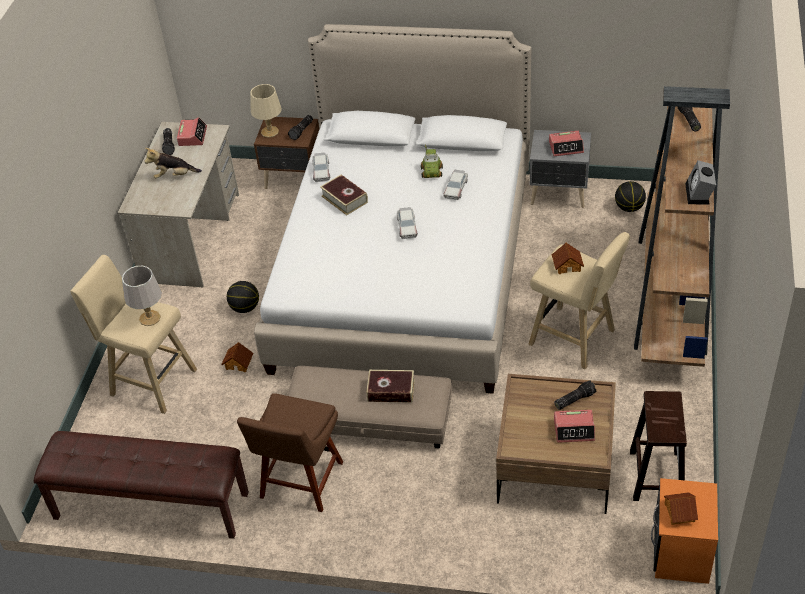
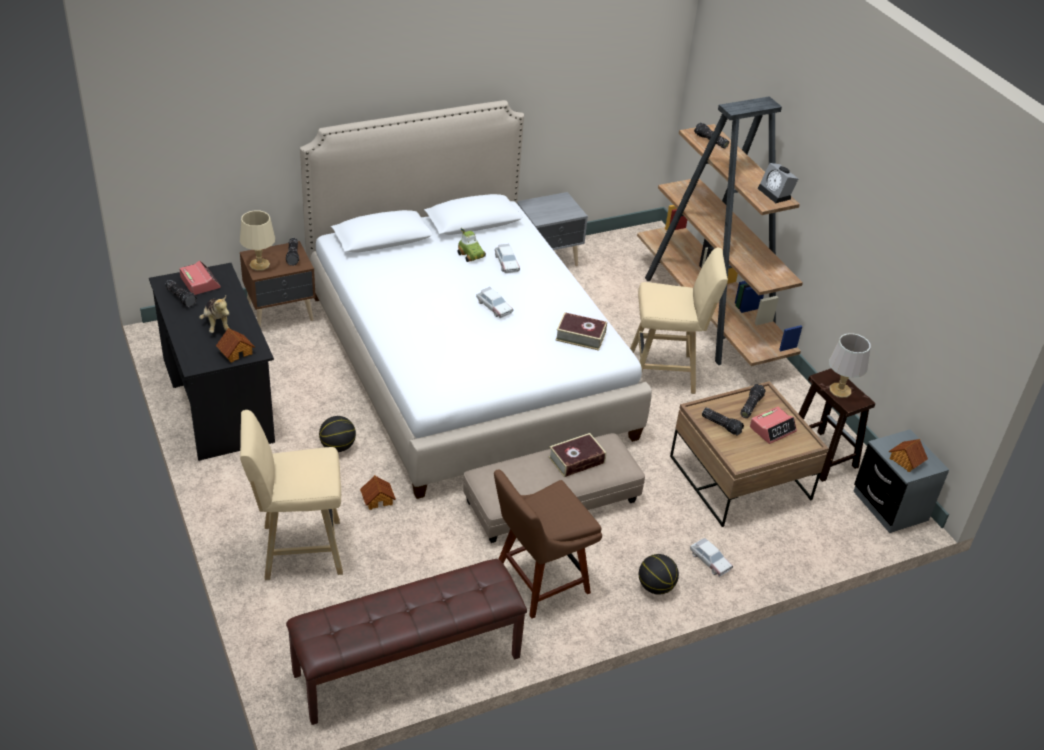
camera: 40 degrees left, 5 degrees down
(149, 318) = (317, 465): grey table lamp -> grey table lamp (839, 390)
(174, 176) = (216, 324): plush toy -> plush toy turned 75 degrees counterclockwise
(191, 237) = (217, 400): beige desk -> black desk
(300, 483) = (537, 582): brown chair -> brown chair turned 75 degrees clockwise
(321, 171) = (362, 281): toy car -> toy car (709, 560)
(344, 199) = (411, 300): book -> book (580, 336)
(529, 407) = (722, 425): none -> flashlight
(566, 147) = (558, 208): alarm clock -> none
(567, 265) = (666, 296): toy house -> toy house (236, 352)
(629, 208) = (614, 255): basketball -> basketball (655, 587)
(681, 552) = (890, 506): orange nightstand -> grey nightstand

